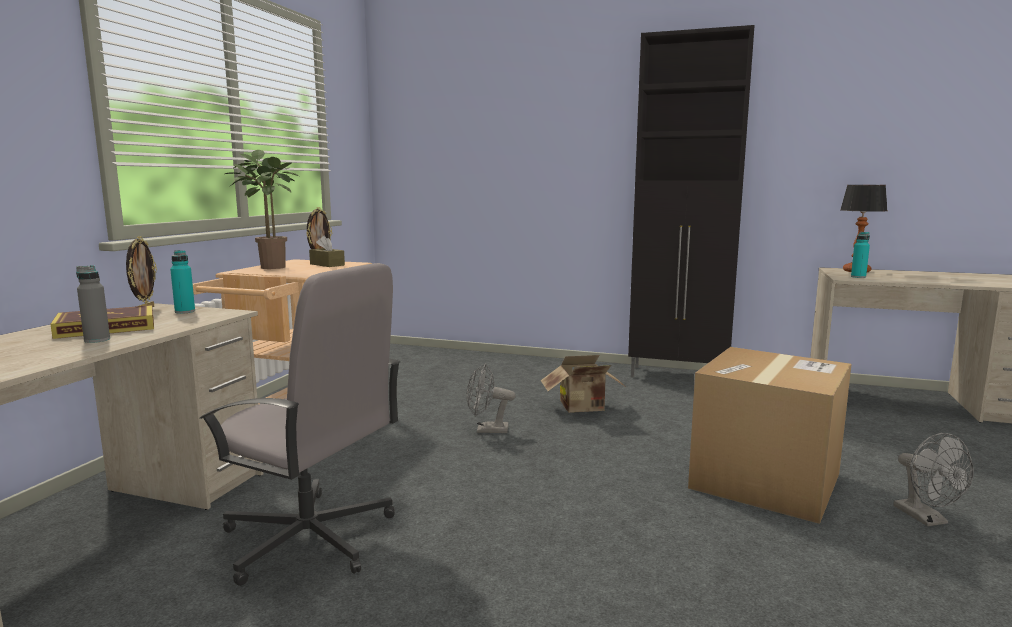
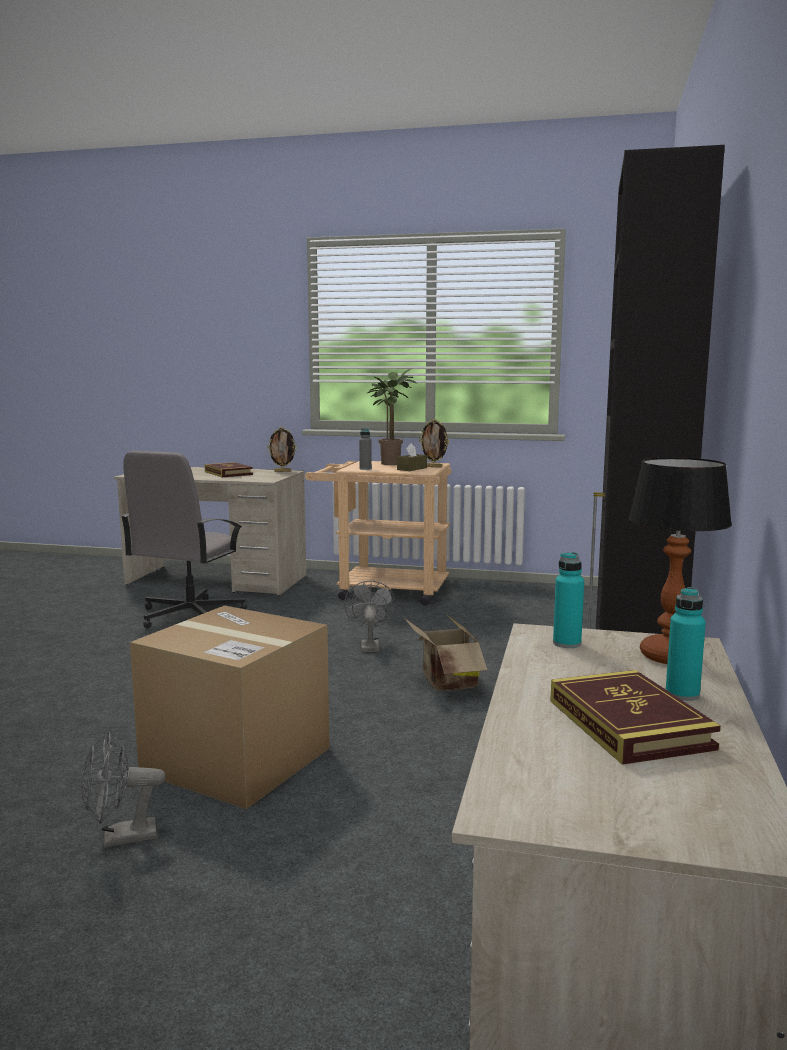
camera: 85 degrees right, 0 degrees up
(97, 340) = (198, 475): grey bottle -> grey bottle (365, 469)
(185, 311) = (271, 475): turquoise bottle -> turquoise bottle (682, 694)
(949, 277) = (628, 724): none -> book

